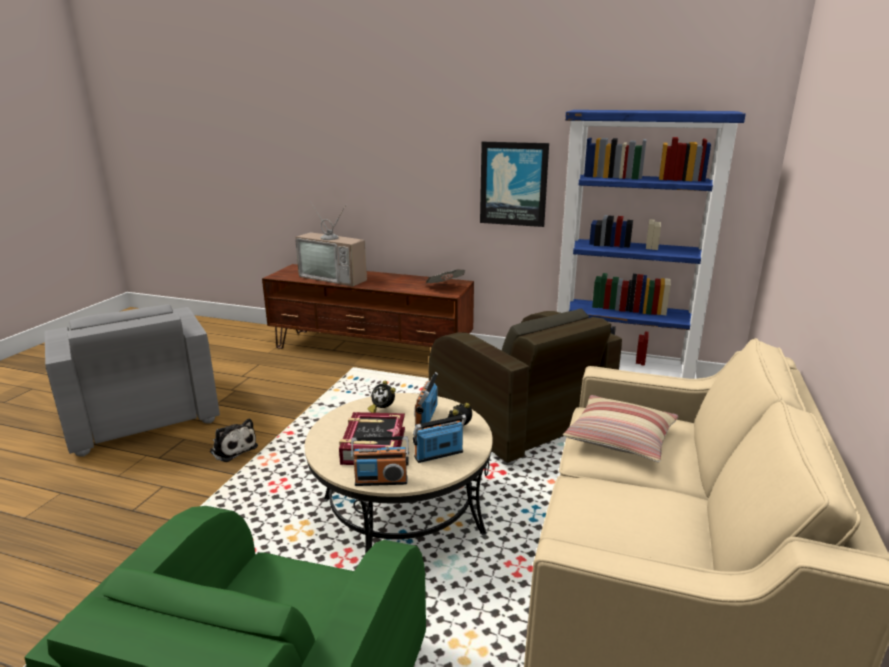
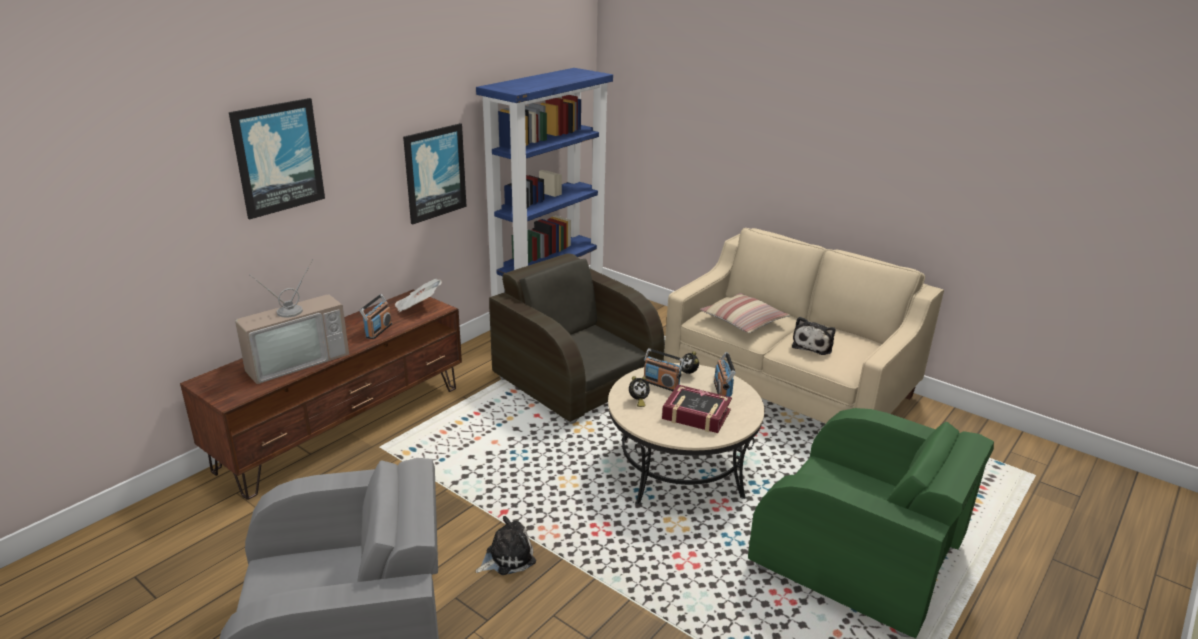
camera: 70 degrees left, 5 degrees up
(372, 132) = (278, 157): none -> picture
(381, 480) = (746, 419): radio -> radio (378, 330)
(518, 420) = (576, 380): brown armchair -> brown armchair turned 120 degrees counterclockwise
(611, 505) = (813, 345): none -> plush toy

